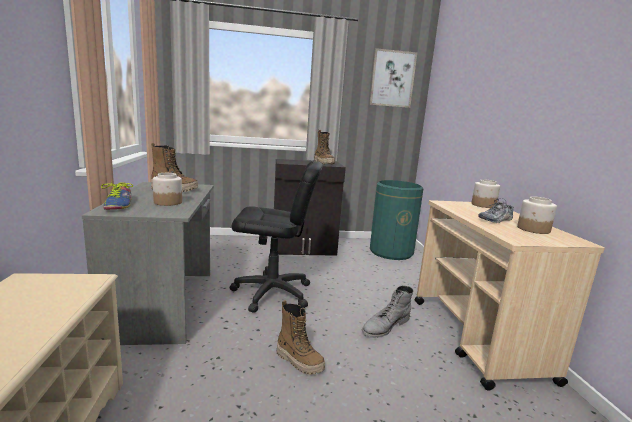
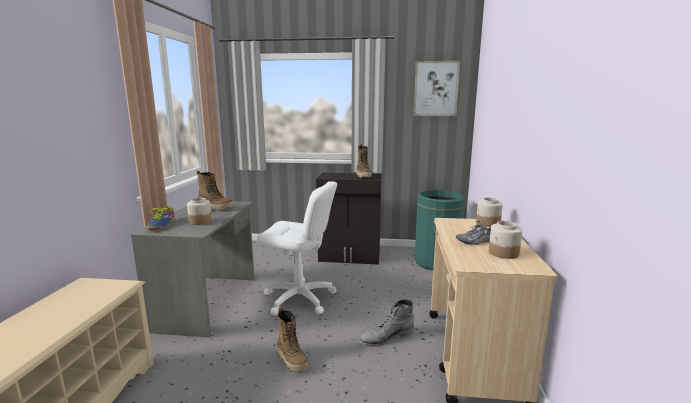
camera: 15 degrees right, 0 degrees up
(272, 293) = (299, 298): black office chair -> white office chair

